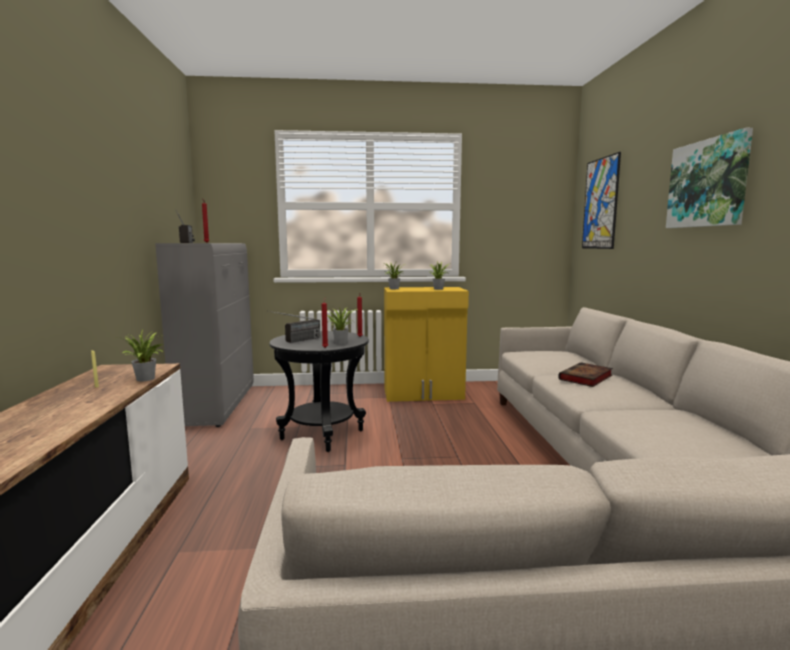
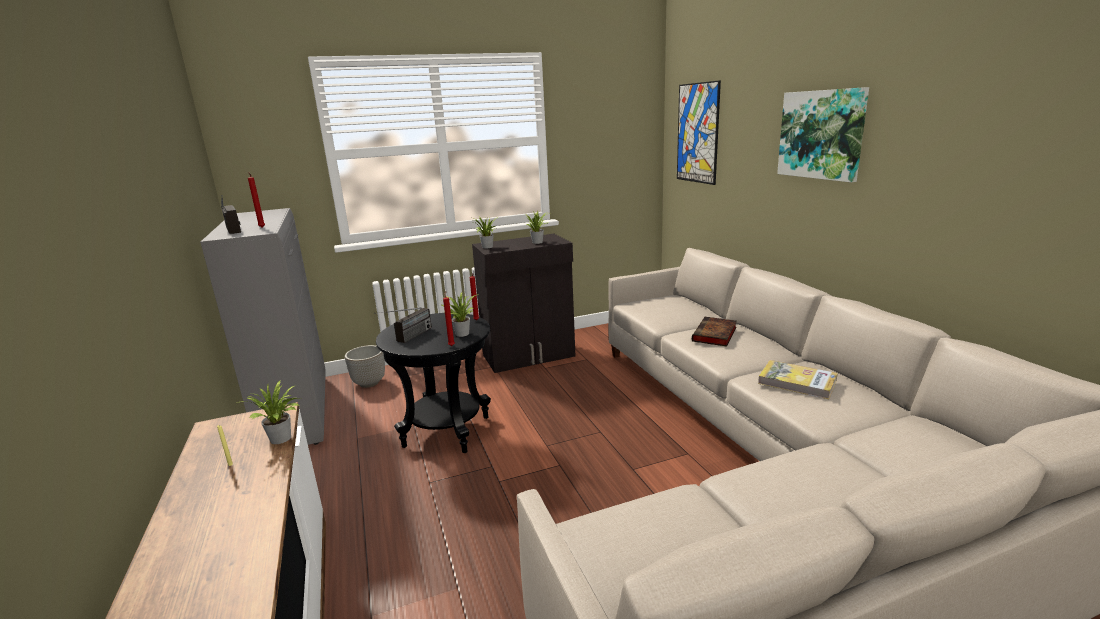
camera: 15 degrees left, 10 degrees up
(282, 394) = (369, 383): none -> planter
(424, 394) = (529, 356): yellow cabinet -> black cabinet
(653, 419) = (797, 382): none -> book

